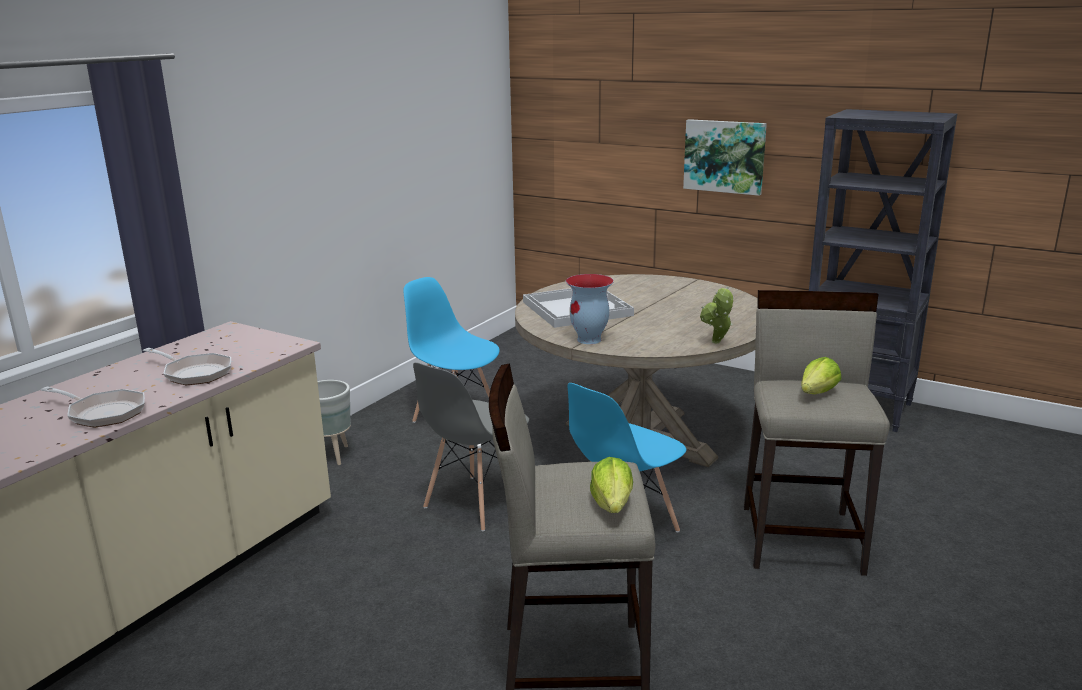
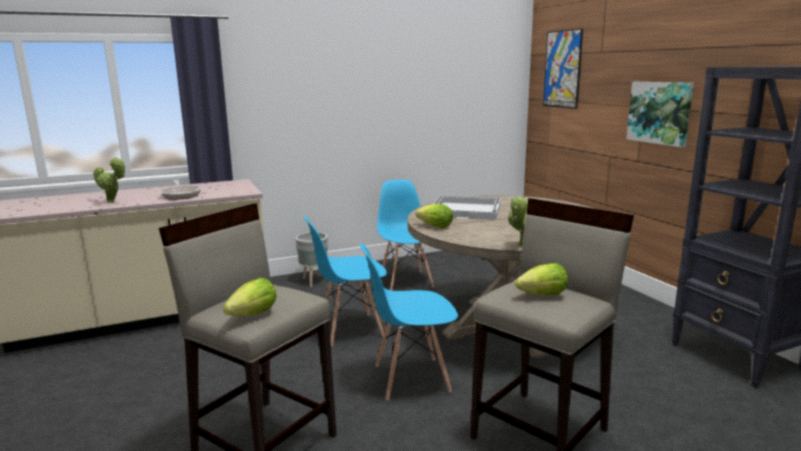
camera: 35 degrees right, 5 degrees down
(103, 413) = (113, 202): frying pan -> potted plant
(475, 503) = (349, 329): grey chair -> blue chair
(570, 99) = (562, 69): none -> picture
(590, 340) = (435, 226): vase -> lettuce

